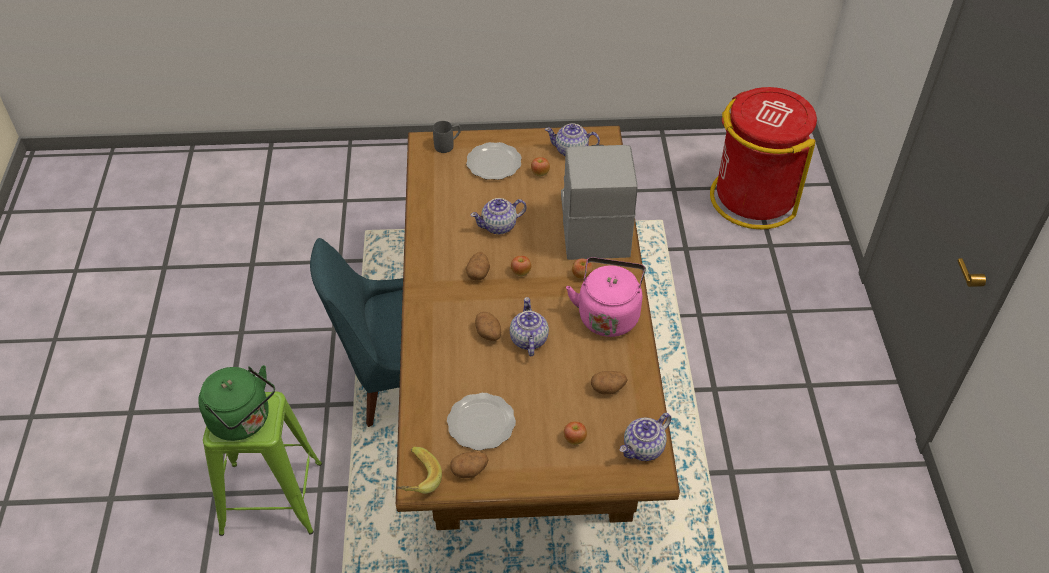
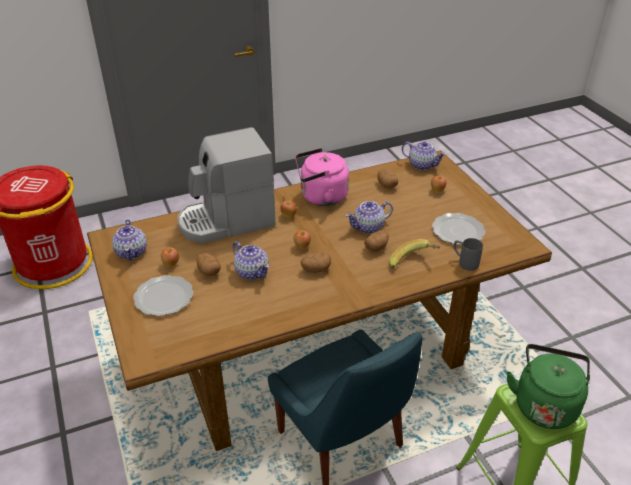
camera: 110 degrees left, 10 degrees down
(415, 480) = (527, 248): banana -> banana (413, 263)
(448, 145) = (142, 339): grey mug -> grey mug (464, 262)
(469, 470) = (498, 226): potato -> potato (209, 271)

